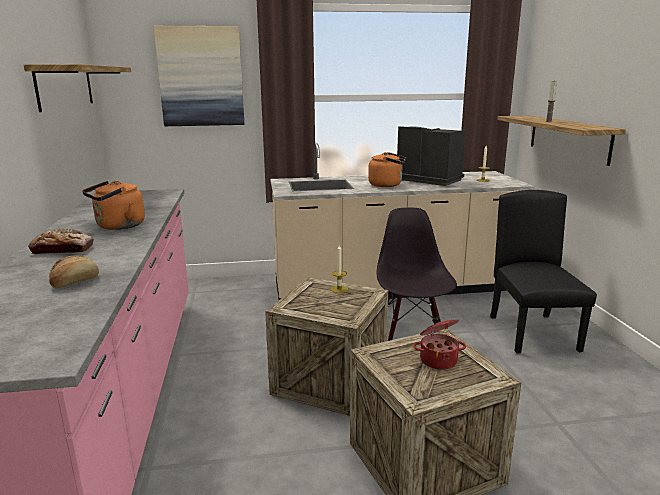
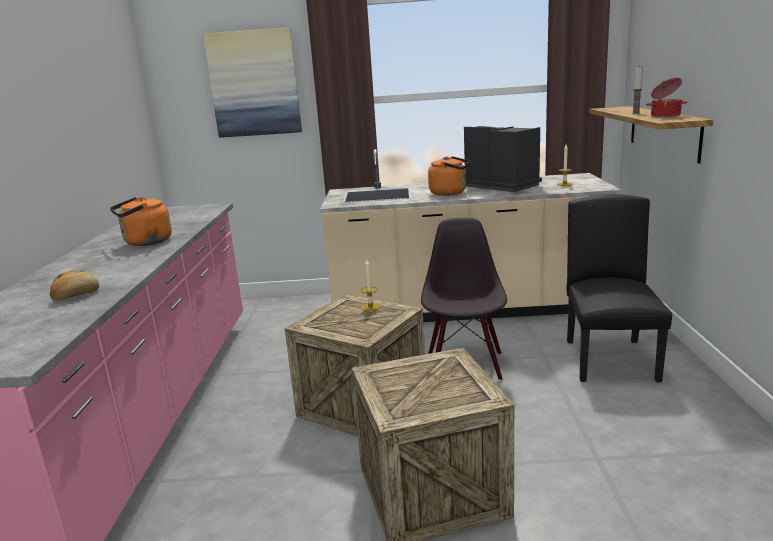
camera: 10 degrees right, 0 degrees up
(63, 249) = (83, 265): bread -> none
(65, 86) = (109, 103): shelf -> none
(438, 360) = (436, 380): cooking pot -> cooking pot (665, 116)

